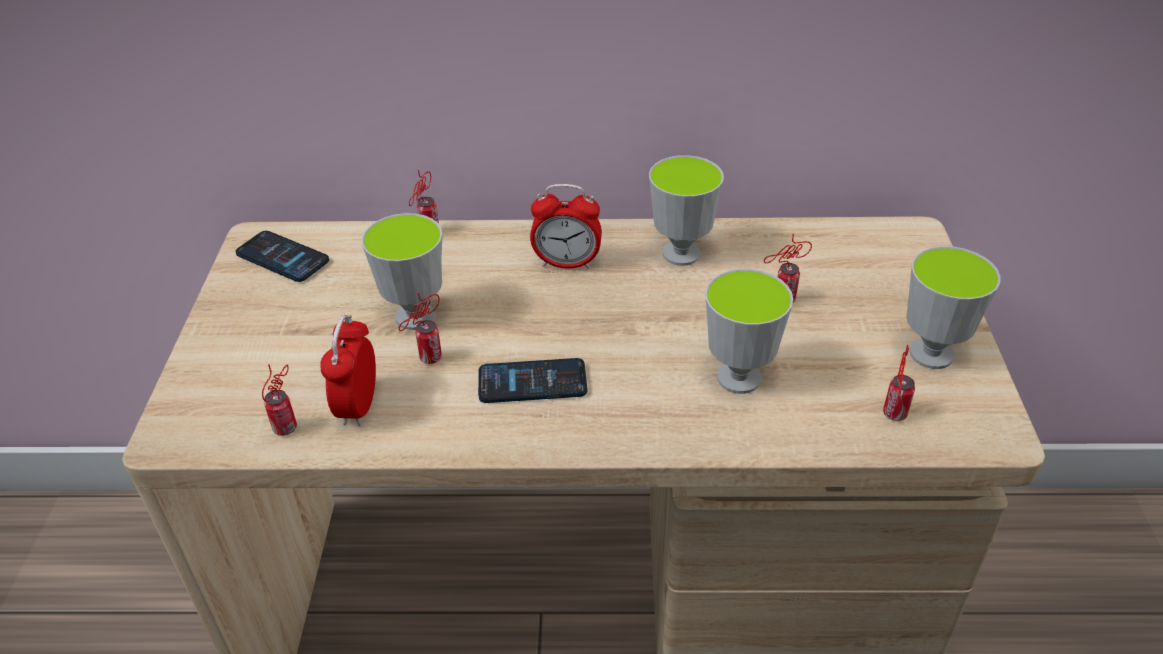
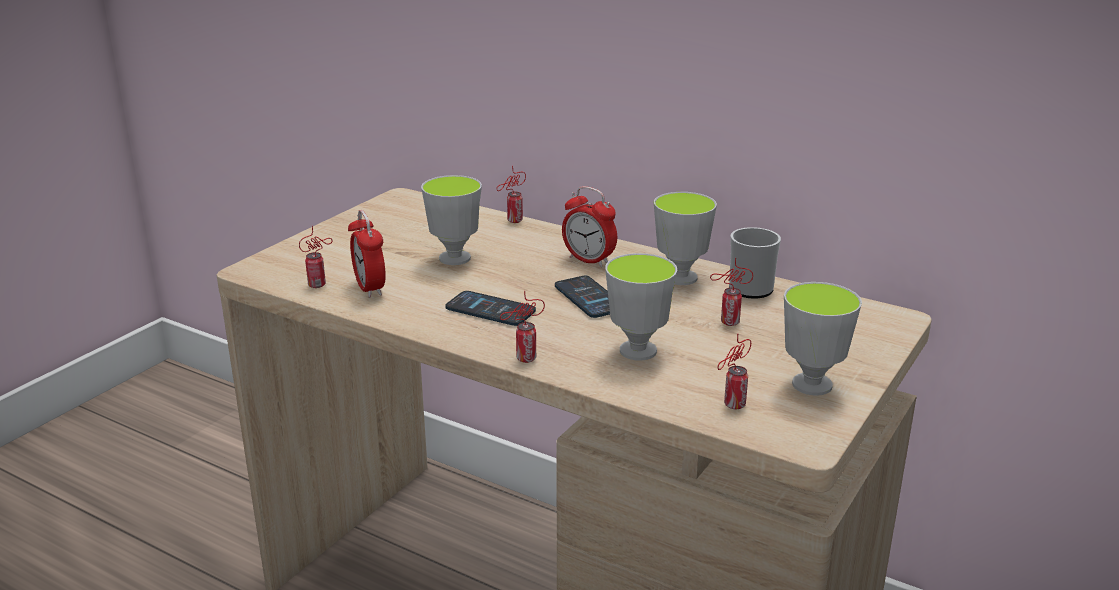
camera: 30 degrees right, 15 degrees down
(282, 257) = (406, 209): phone -> phone (589, 298)
(358, 406) = (370, 288): alarm clock -> alarm clock turned 60 degrees counterclockwise
(428, 359) = (437, 280): can -> can (523, 359)
(759, 240) = (753, 287): none -> mug

